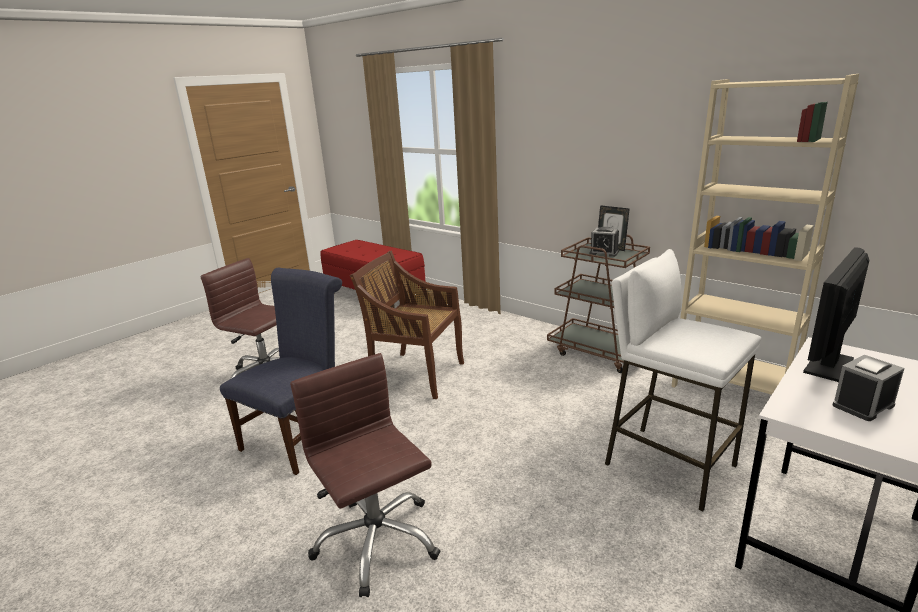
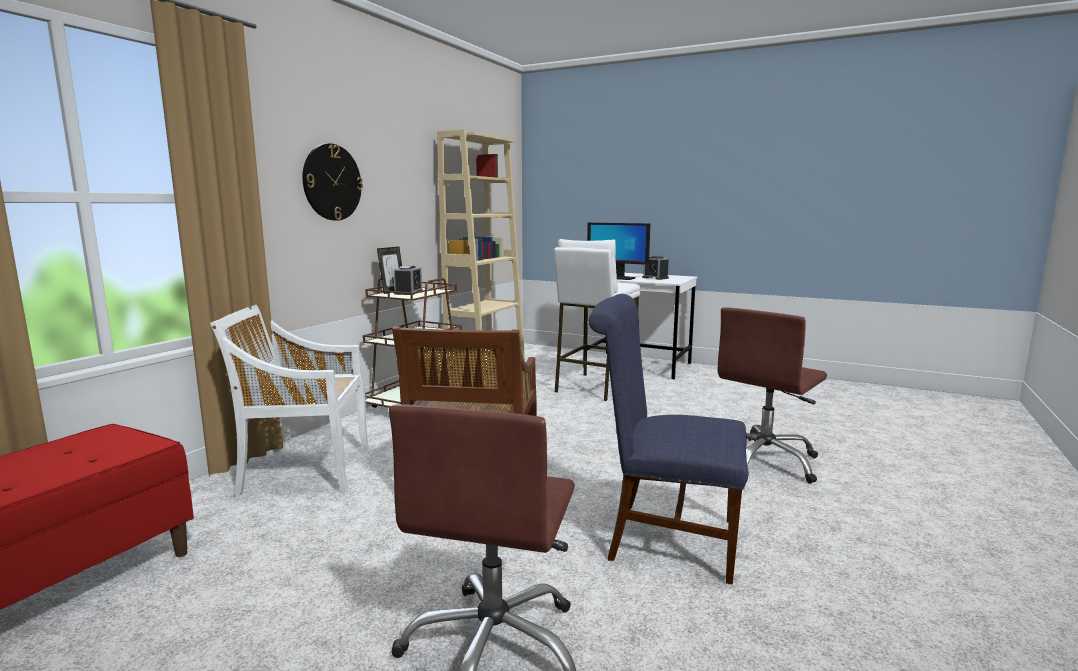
camera: 105 degrees left, 10 degrees down
(469, 325) = (304, 470): none -> white chair
(573, 143) = (332, 182): none -> wall clock

